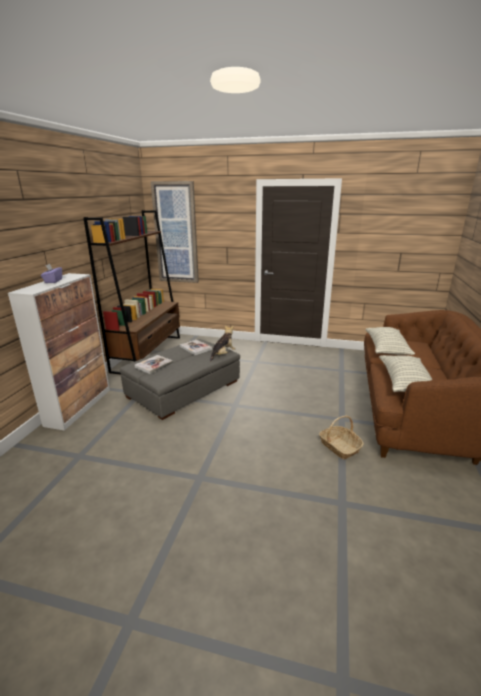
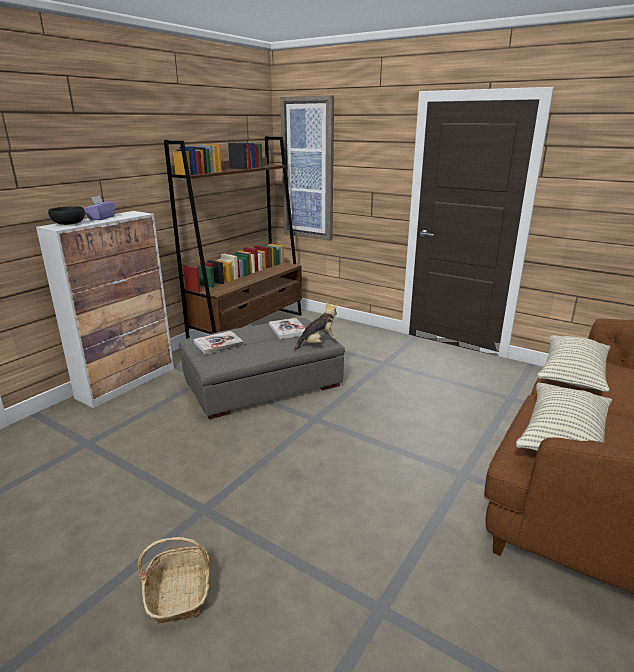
camera: 20 degrees right, 0 degrees up
(34, 288) = (69, 224): none -> black bowl
(339, 447) = (432, 517): basket -> basket (179, 592)

